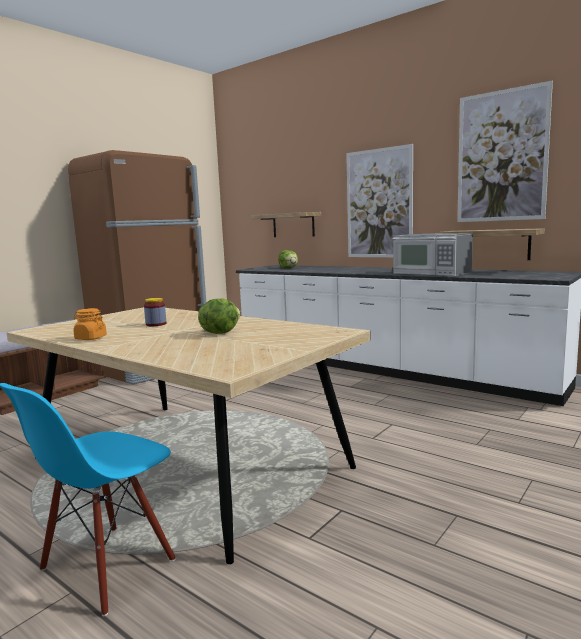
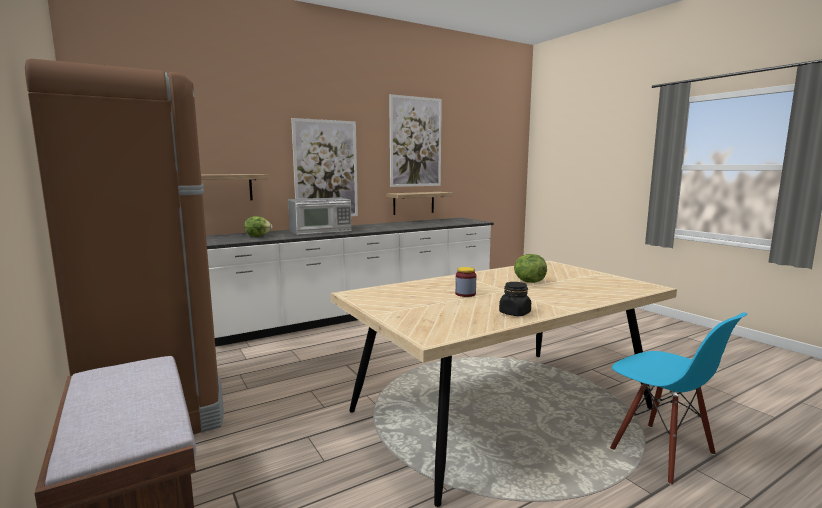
camera: 70 degrees left, 0 degrees up
(90, 338) = (514, 313): orange jar -> black jar
(431, 273) = (406, 226): microwave -> microwave (321, 231)

